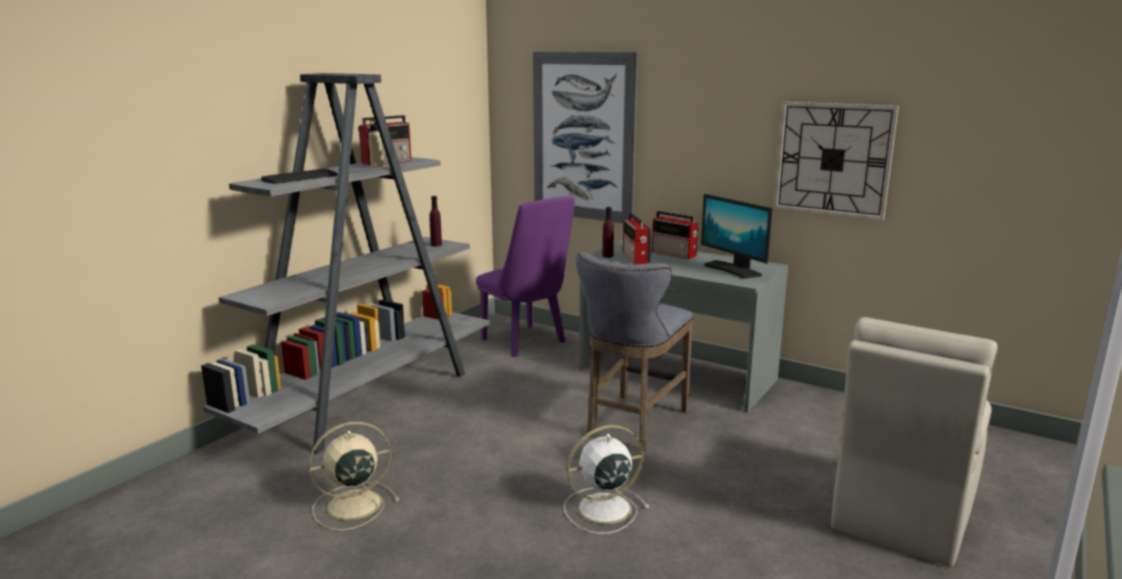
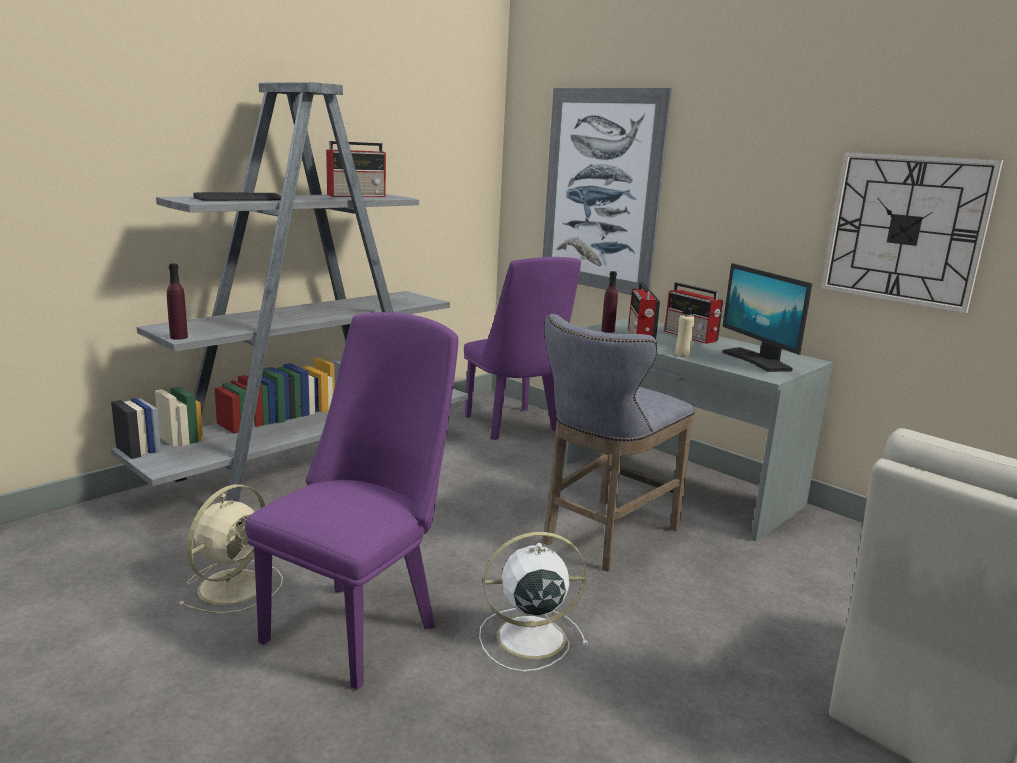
camera: 10 degrees right, 0 degrees up
(352, 505) = (234, 585): beige fan -> beige fan turned 135 degrees clockwise
(377, 167) = (339, 198): beige bottle -> beige bottle (682, 355)
(436, 245) = (411, 299): purple bottle -> purple bottle (179, 337)
(468, 520) = (358, 625): none -> purple chair

